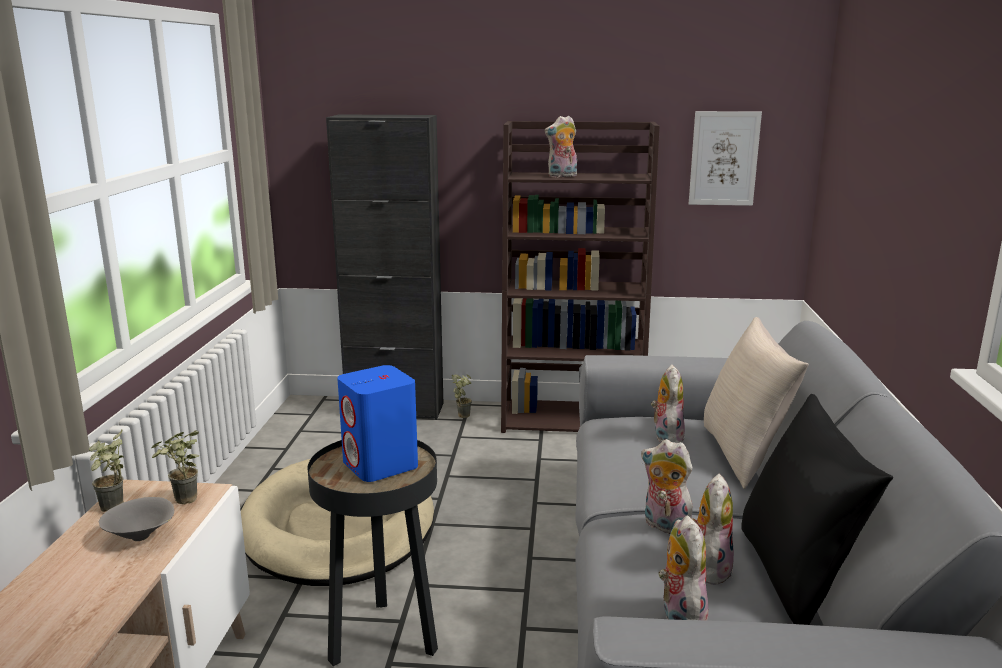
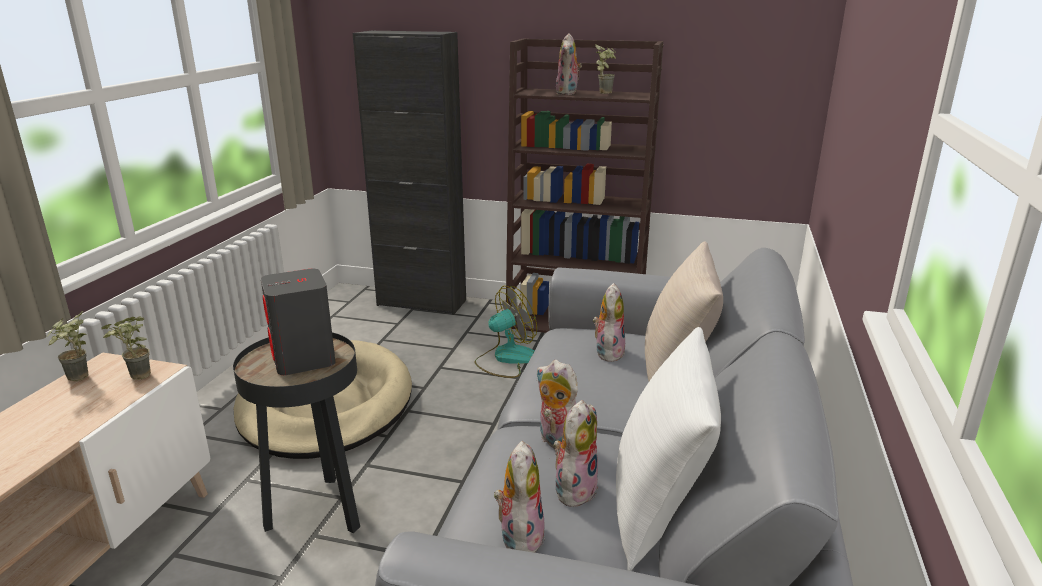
camera: 10 degrees right, 5 degrees up
(142, 537) = (84, 406): grey bowl -> none
(380, 465) = (304, 360): blue speaker -> grey speaker
(463, 414) = (479, 311): potted plant -> potted plant (605, 92)
(515, 461) = (506, 359): none -> fan
(562, 176) = (568, 93): plush toy -> plush toy turned 75 degrees counterclockwise
(724, 158) = (732, 79): picture -> none
(796, 577) = (659, 509): black pillow -> white pillow

